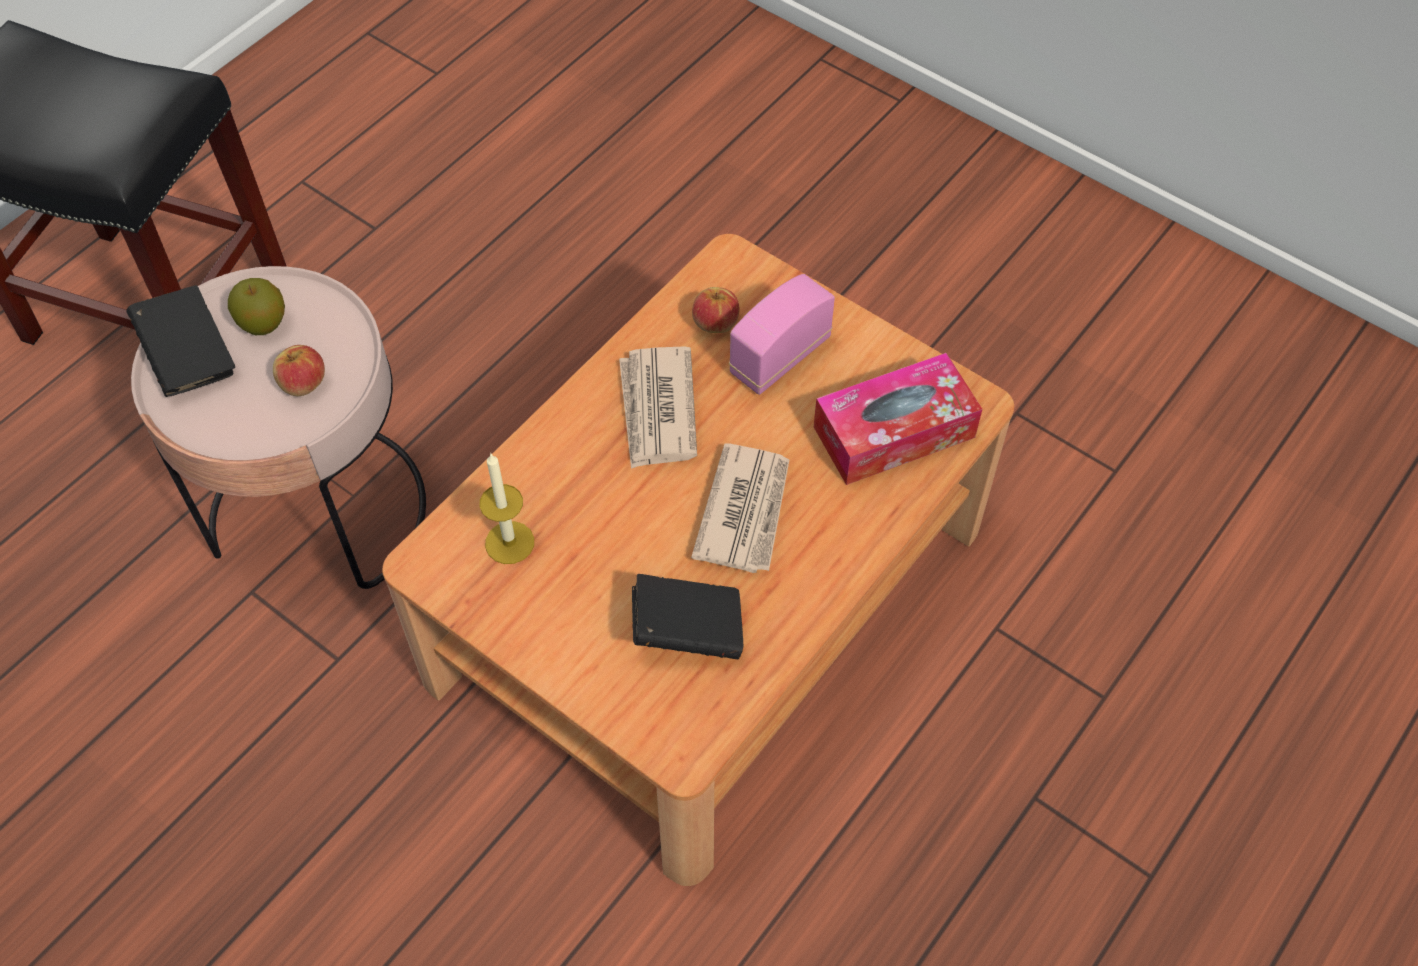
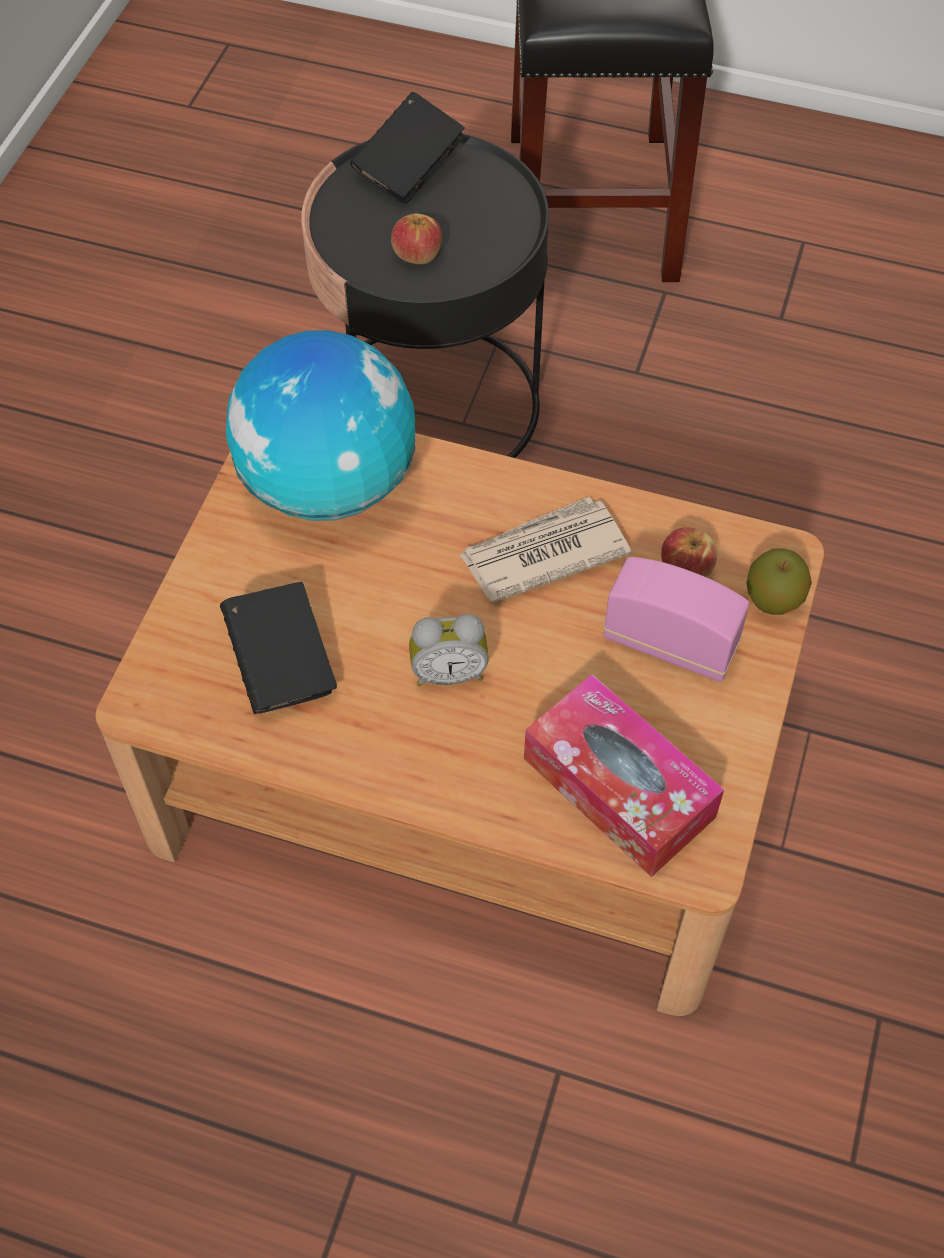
camera: 70 degrees right, 0 degrees up
(263, 323) = (472, 202): apple -> apple (773, 600)
(320, 513) = (432, 406): pink side table -> black side table
(509, 542) = (329, 484): candle -> globe
(745, 511) = (448, 672): newspaper -> alarm clock

